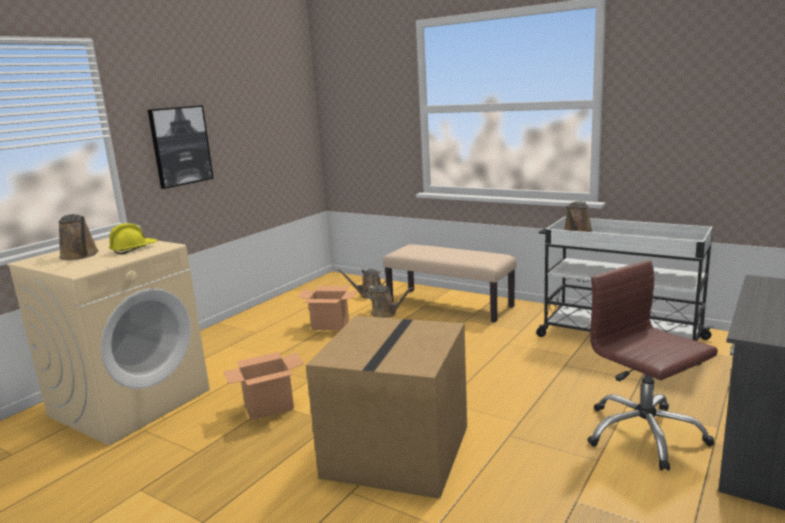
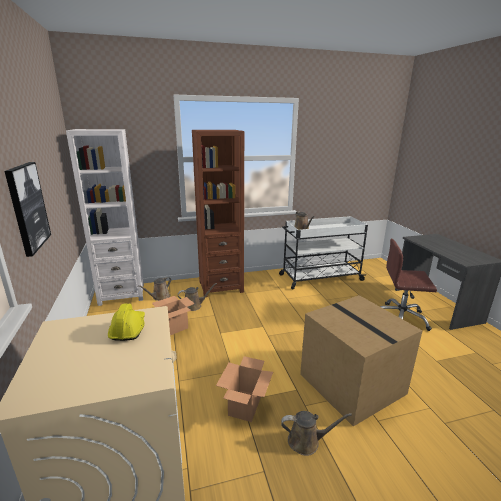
camera: 50 degrees left, 5 degrees up
(81, 255) = (84, 361): brown watering can -> brown watering can (306, 441)
(343, 282) = (122, 294): none -> white bookcase
(450, 305) = (221, 287): beige bench -> brown bookcase

